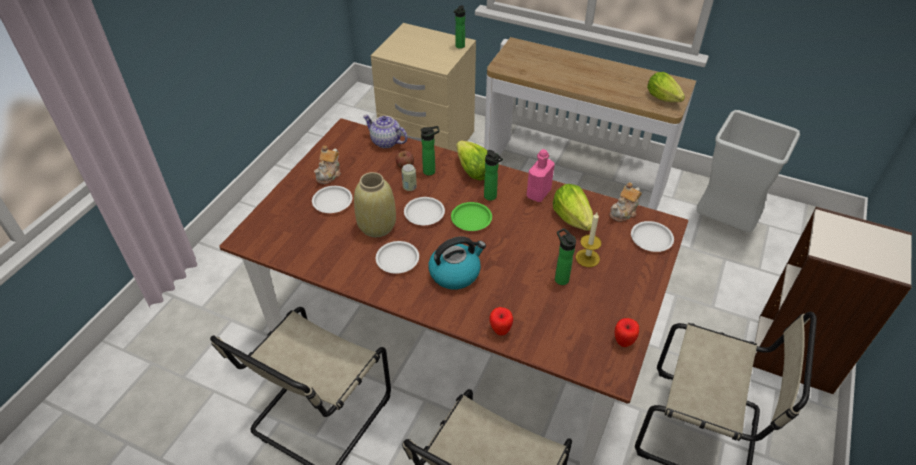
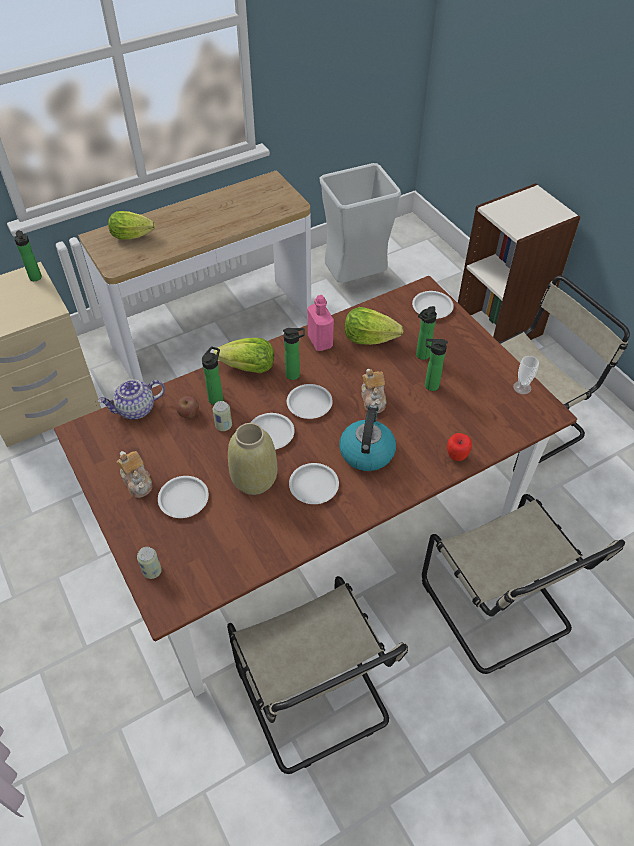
camera: 55 degrees left, 5 degrees up
(266, 218) = (152, 571): none -> can
(471, 218) = (309, 403): green plate -> white plate
(587, 258) = (421, 356): candle -> bottle
(623, 341) = (522, 387): apple -> cup
(624, 212) = (390, 304): teapot -> teapot (373, 399)
(664, 99) = (280, 200): lettuce -> lettuce (134, 236)

